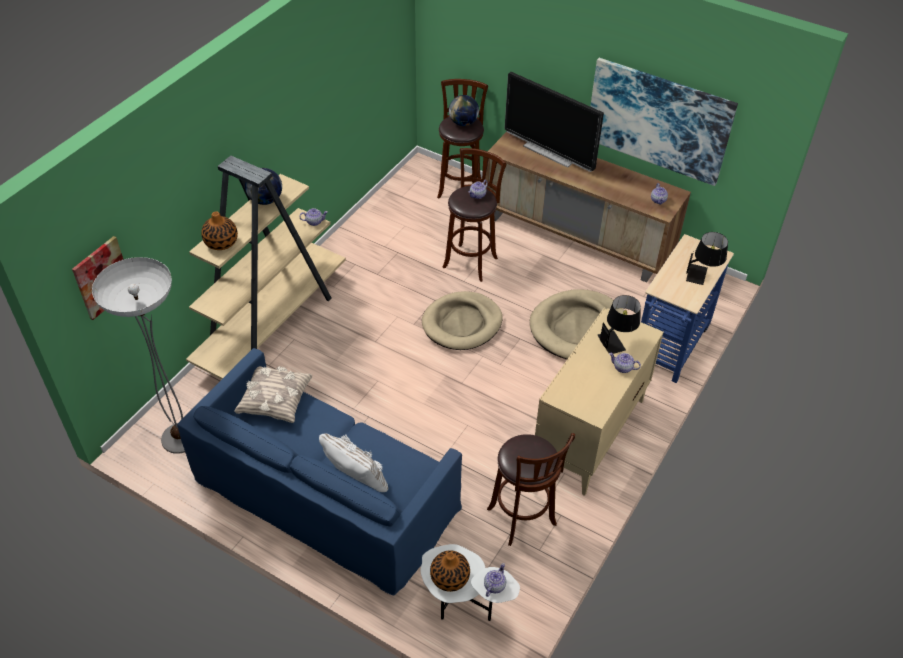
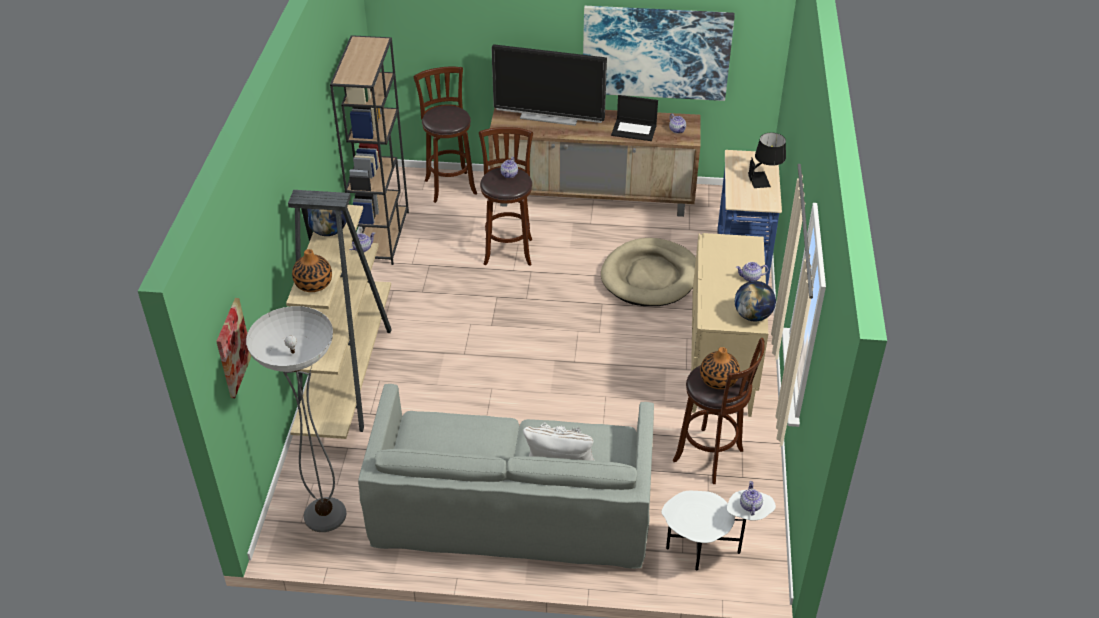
camera: 25 degrees left, 5 degrees down
(275, 401) = (428, 431): beige pillow -> none
(326, 494) = (512, 507): blue sofa -> grey sofa
(376, 214) = (382, 236): none -> bookcase
(450, 577) = (699, 520): vase -> vase (718, 380)
(462, 323) = (538, 309): beige dog bed -> none
(463, 123) = (447, 113): globe -> globe (753, 316)
(617, 340) = (729, 257): black table lamp -> none
(618, 188) = (634, 130): none -> laptop

